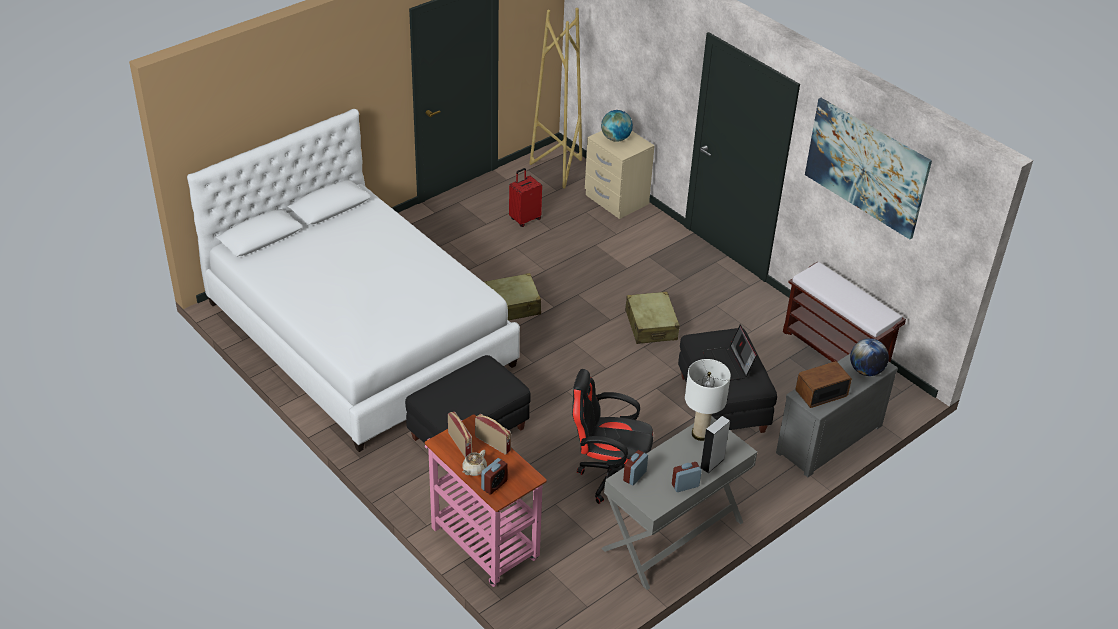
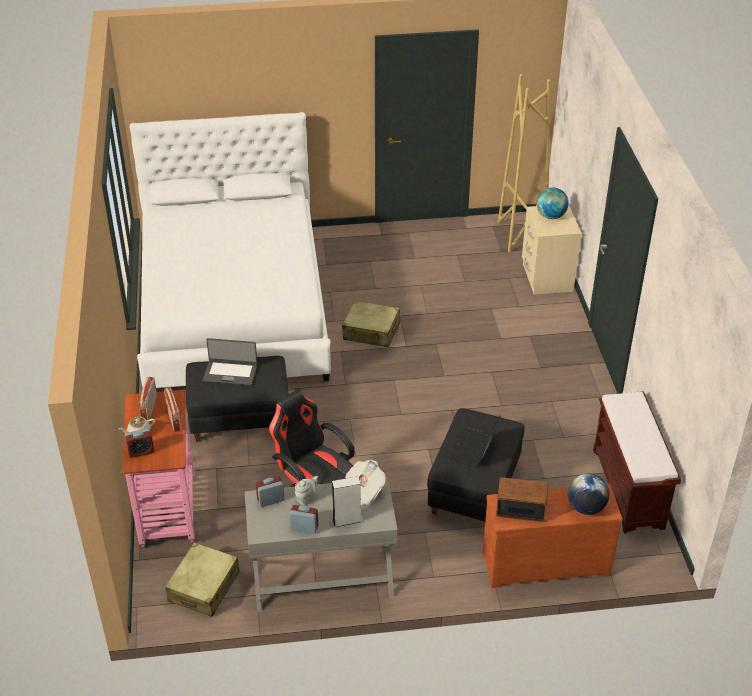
camera: 35 degrees right, 0 degrees up
(459, 389) = (230, 372): none -> laptop
(524, 219) = (450, 265): red suitcase -> none
(651, 325) = (475, 394): beige suitcase -> beige suitcase (204, 587)
(662, 460) = (306, 498): none -> grey teapot
(700, 434) = (362, 491): white table lamp -> newspaper
(827, 437) = (545, 561): grey dresser -> brown dresser
(866, 167) = (681, 303): picture -> none

